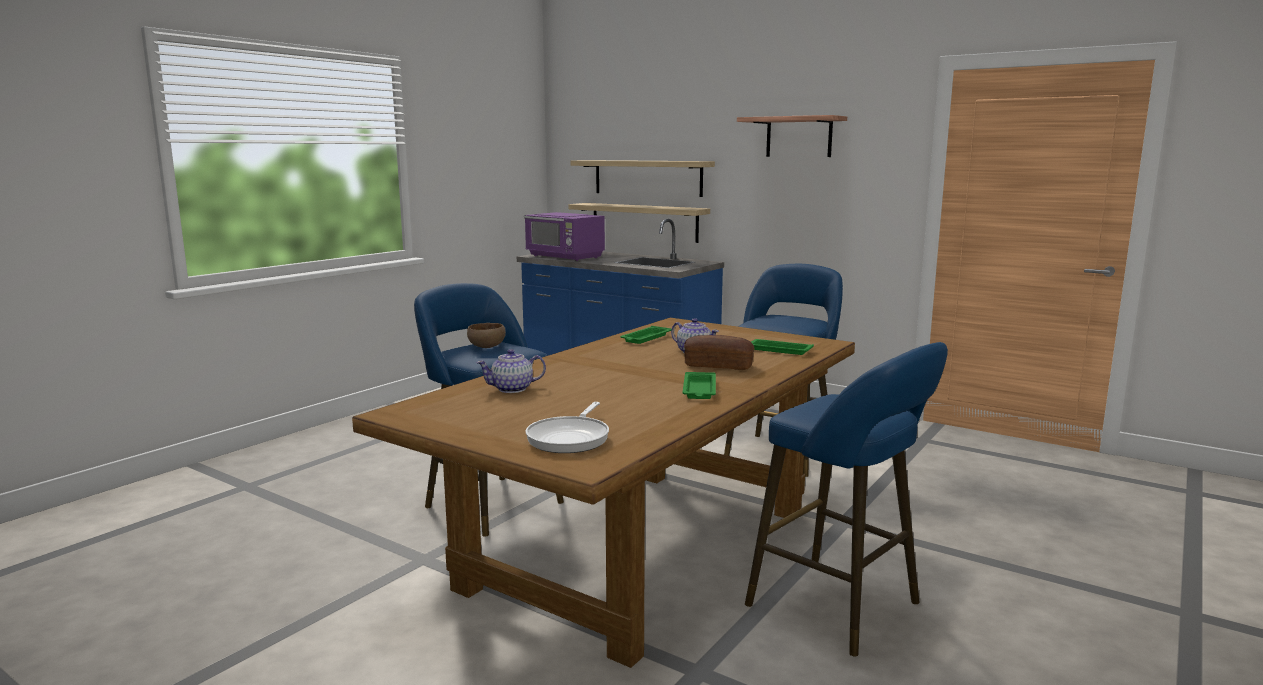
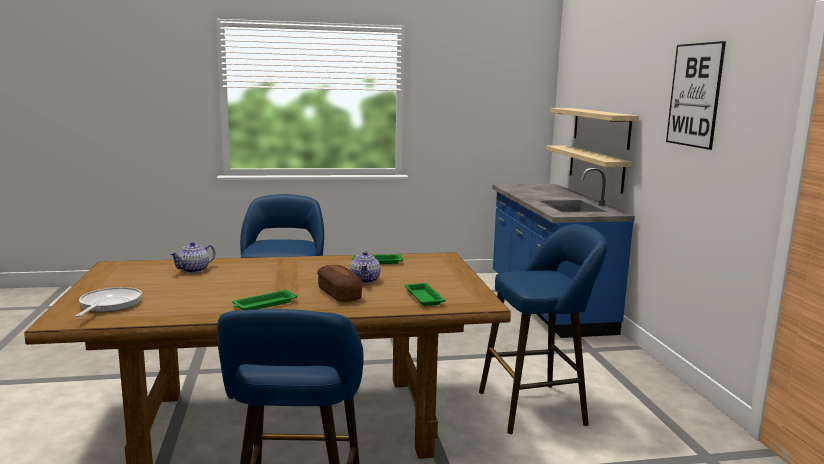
camera: 45 degrees right, 0 degrees up
(486, 347) = (285, 242): brown bowl -> none
(512, 389) = (194, 270): teapot -> teapot turned 75 degrees counterclockwise
(565, 257) = (522, 190): purple microwave -> none
(570, 438) = (109, 305): frying pan -> frying pan turned 120 degrees clockwise
(799, 137) = (694, 95): shelf -> picture

